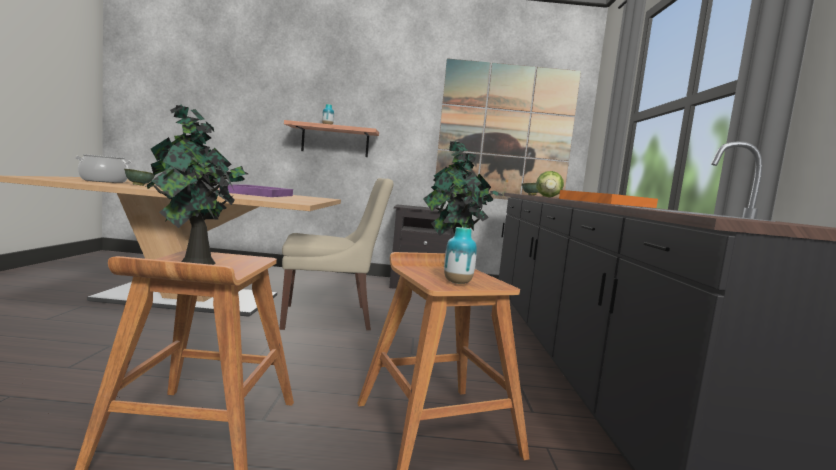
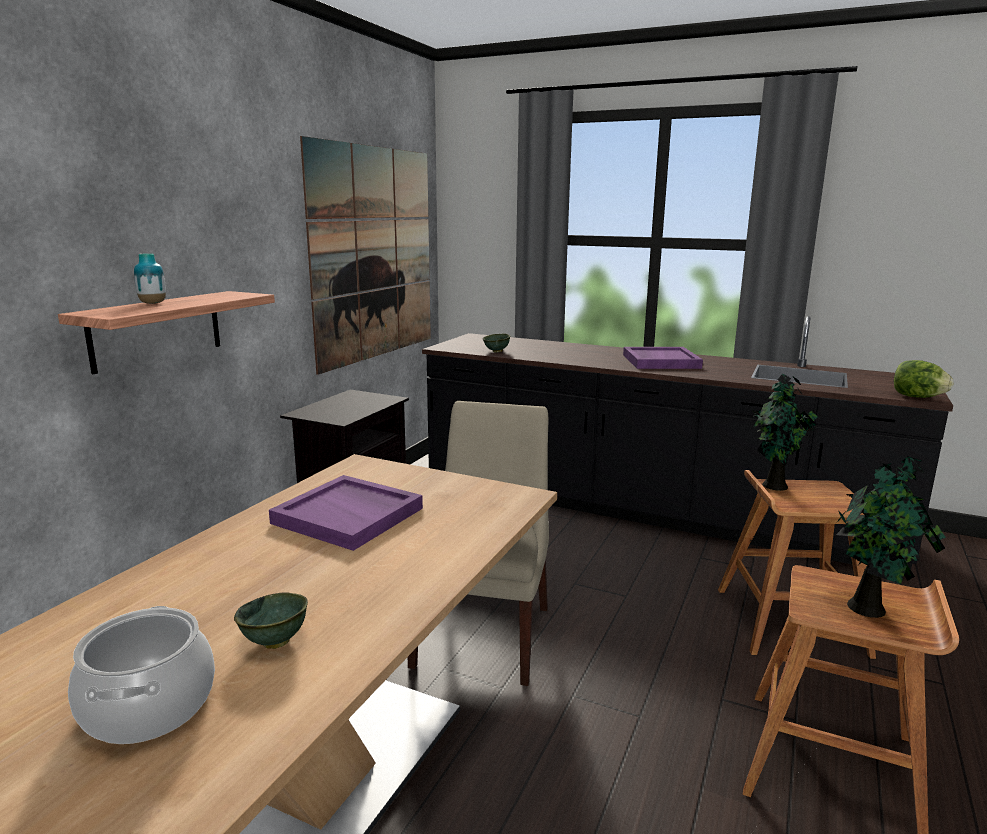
camera: 65 degrees left, 10 degrees up
(457, 283) = (838, 498): vase -> none
(548, 197) = (575, 360): lettuce -> lettuce (917, 397)
(606, 203) = (660, 361): orange tray -> purple tray

